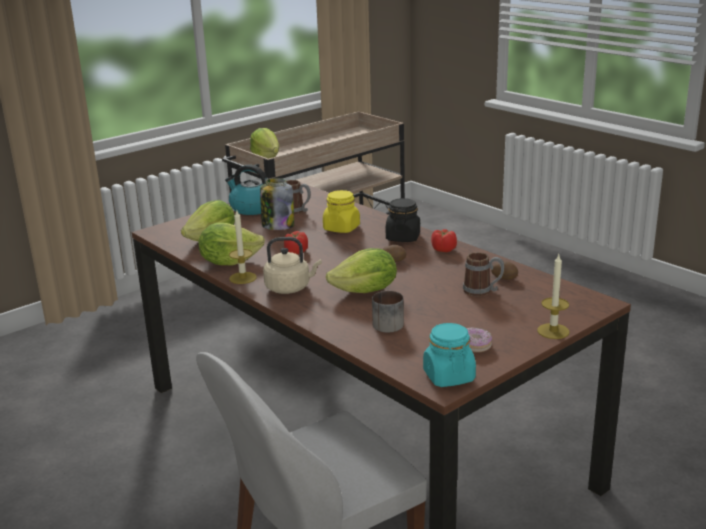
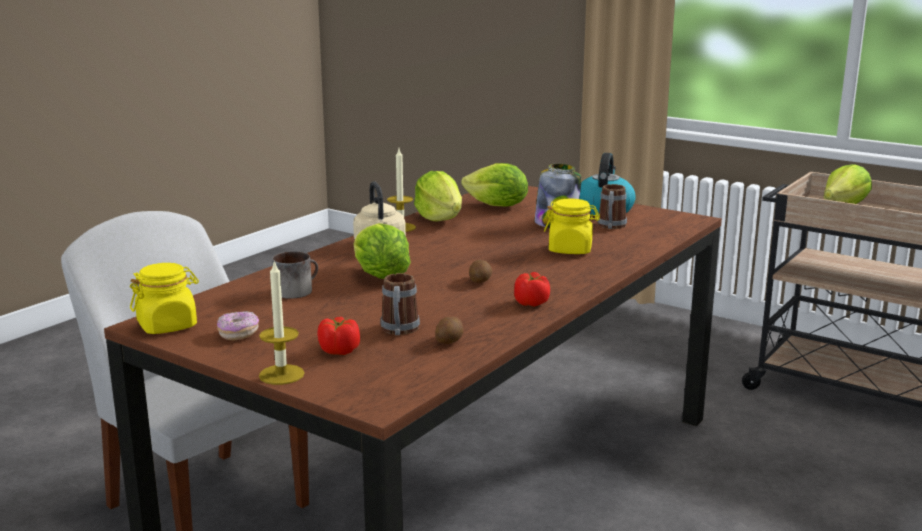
camera: 75 degrees right, 5 degrees down
(296, 252) = (481, 239): tomato -> tomato (339, 351)
(403, 237) = (561, 280): black jar -> none
(448, 376) = (167, 325): turquoise jar -> yellow jar

